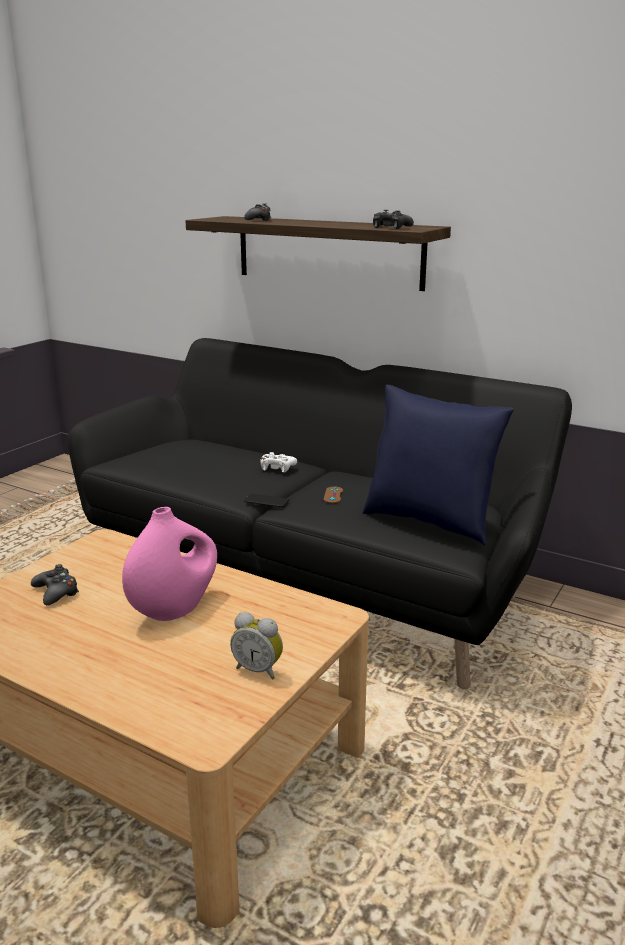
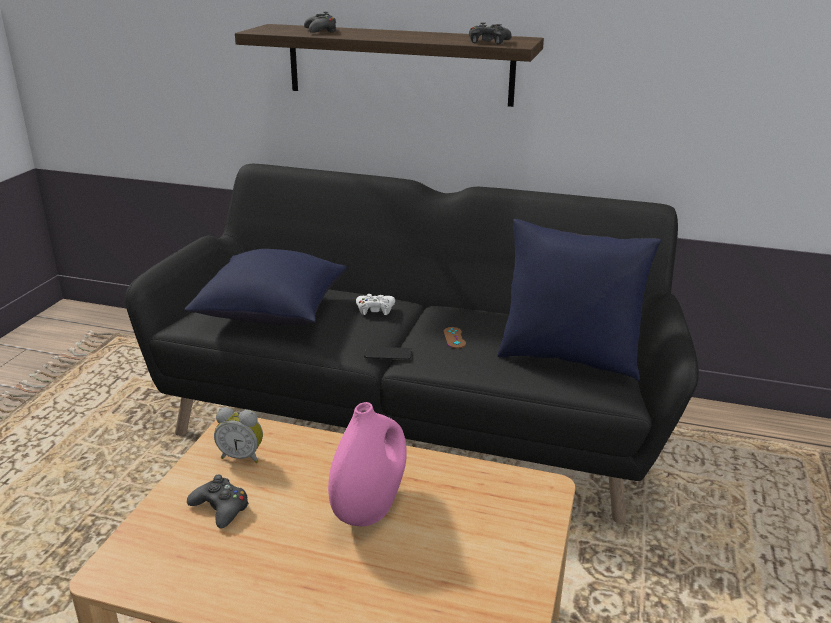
camera: 15 degrees left, 5 degrees up
(187, 461) = (271, 312): none -> blue pillow
(259, 669) = (504, 569): alarm clock -> alarm clock (242, 456)

